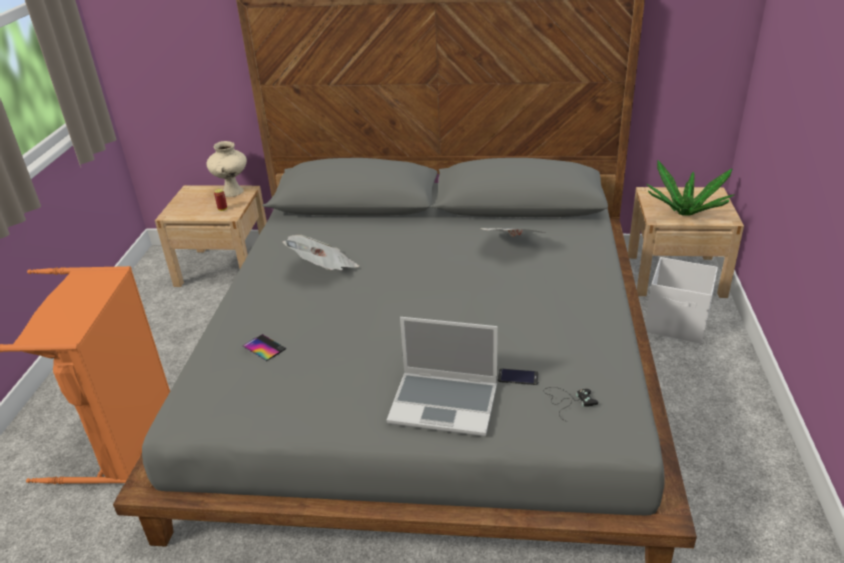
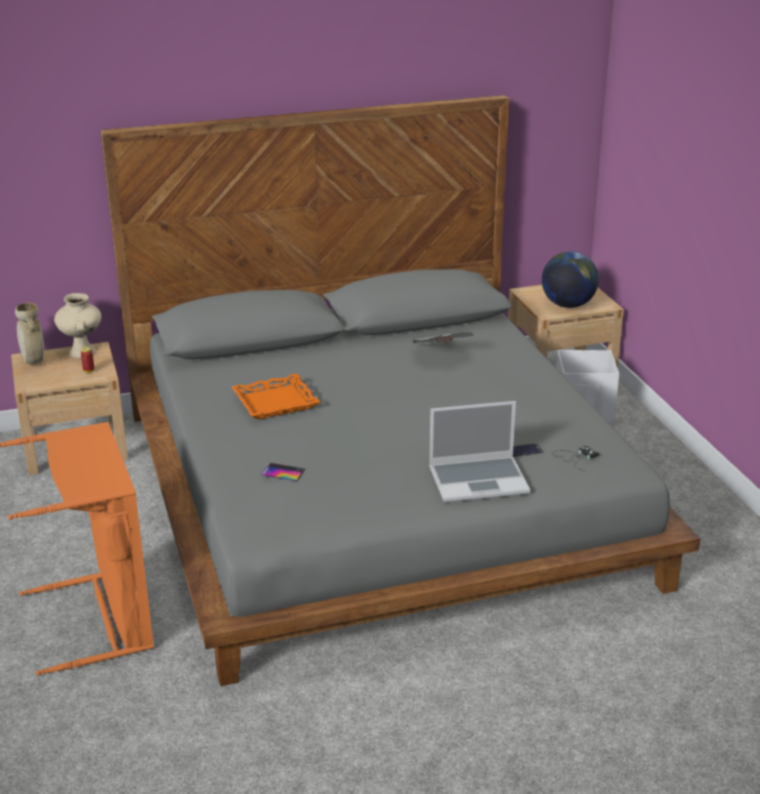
camera: 25 degrees left, 5 degrees down
(192, 194) = (33, 361): none -> beige vase
(324, 269) = (275, 402): newspaper -> orange tray
(685, 212) = (568, 305): potted plant -> globe

